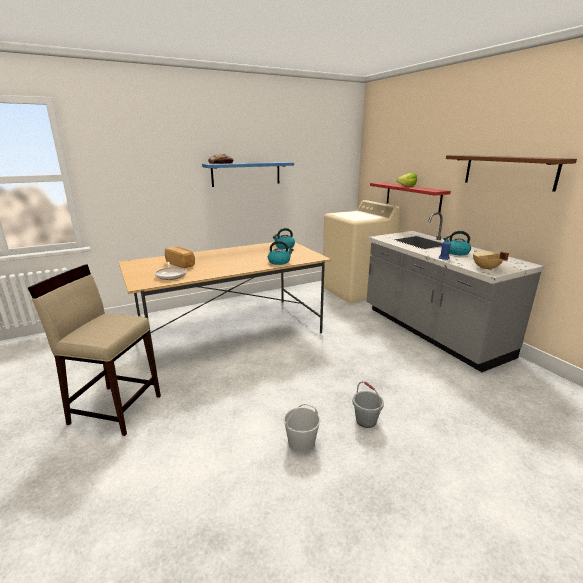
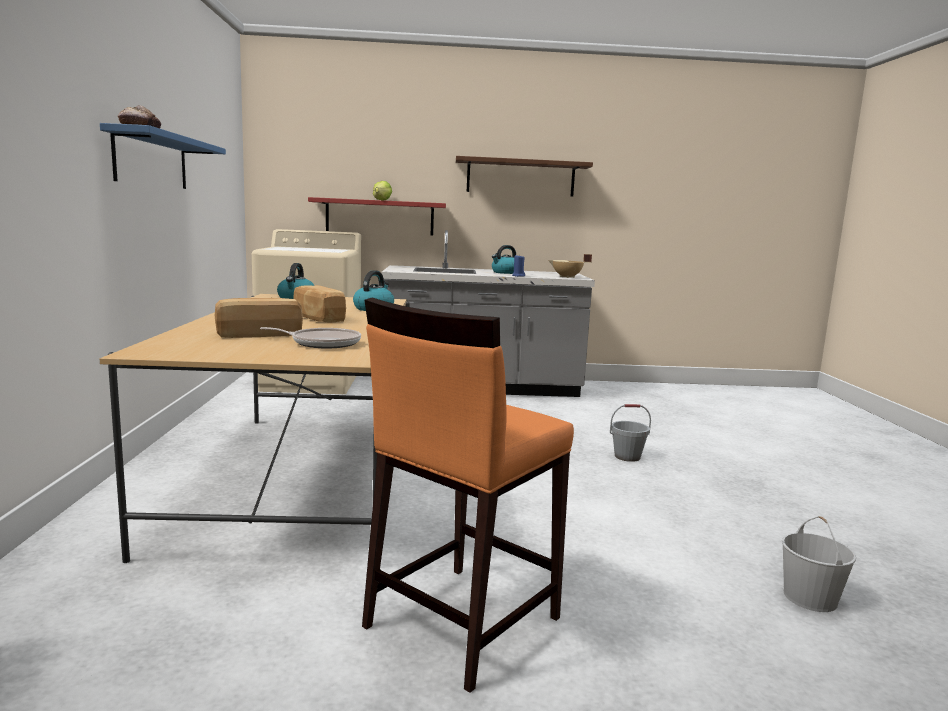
camera: 65 degrees left, 10 degrees down
(115, 408) = (460, 622): beige stool -> orange stool
(233, 261) = (317, 318): none -> bread
(301, 443) = (649, 494): white bucket -> white bucket (811, 598)

